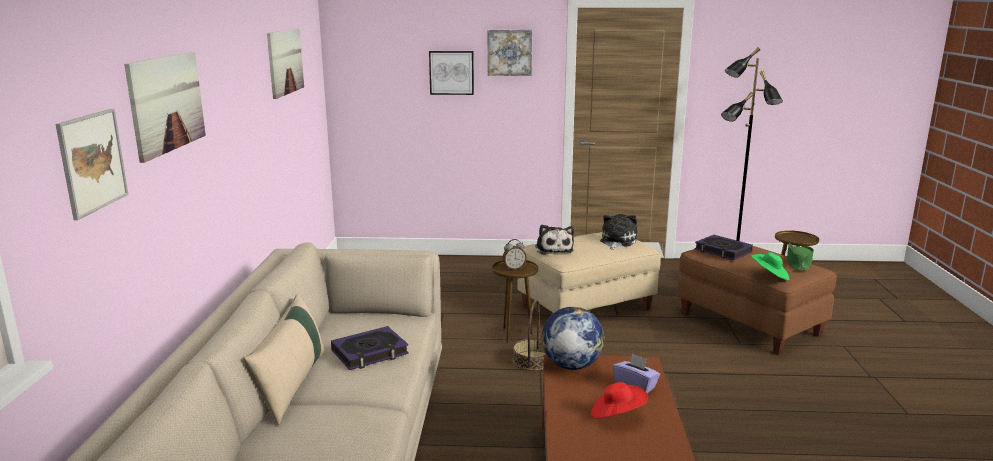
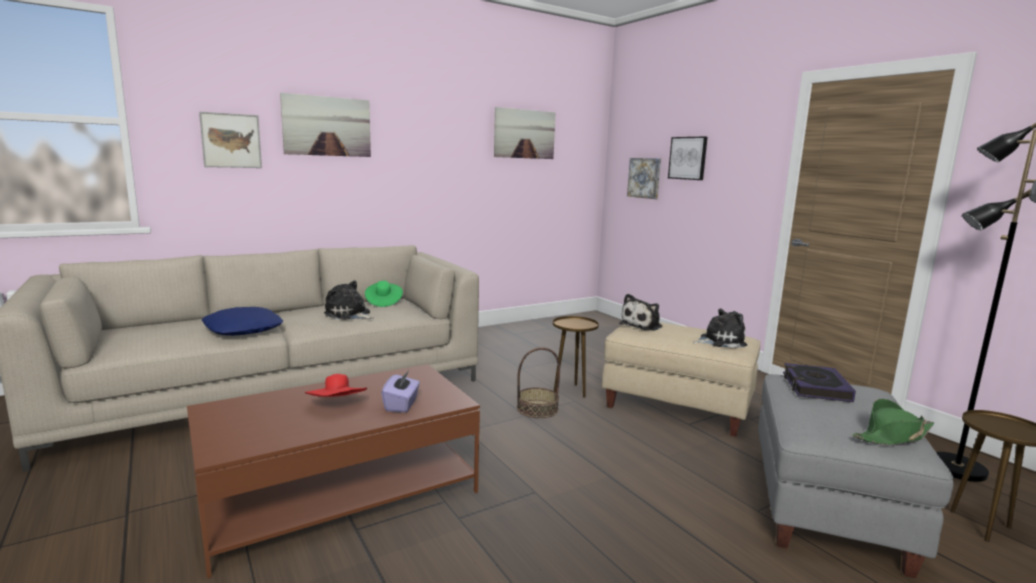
camera: 55 degrees right, 5 degrees down
(292, 385) = (291, 310): beige pillow -> none
(345, 425) = (244, 329): none -> blue pillow
(370, 353) = (349, 314): book -> plush toy
(509, 52) = (738, 137): picture -> picture (645, 178)
(514, 268) = (576, 324): alarm clock -> none
(571, 365) = (417, 376): globe -> none
(749, 323) = (828, 507): brown ottoman -> grey ottoman
(770, 276) = (797, 423): green hat -> green hat (383, 302)

